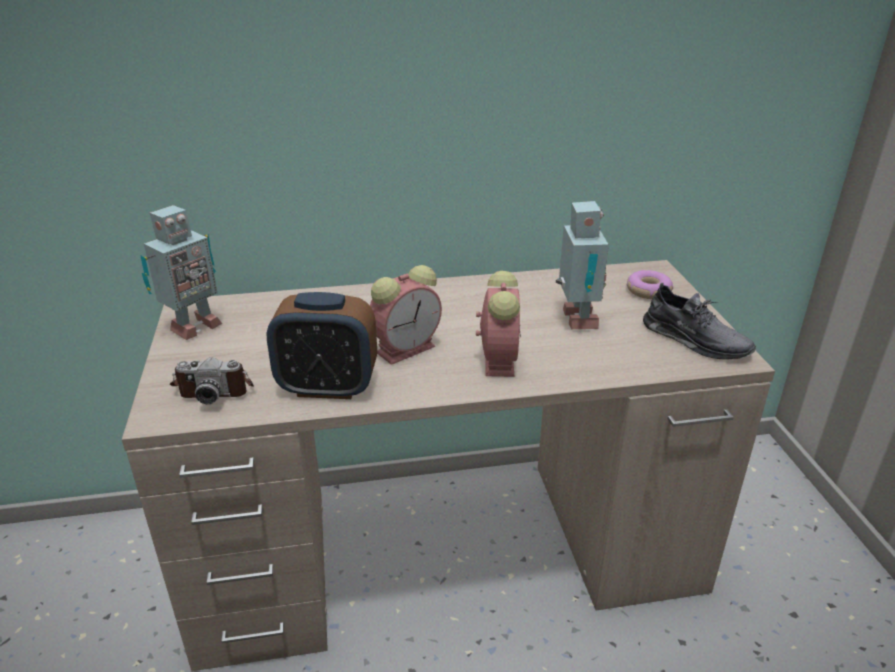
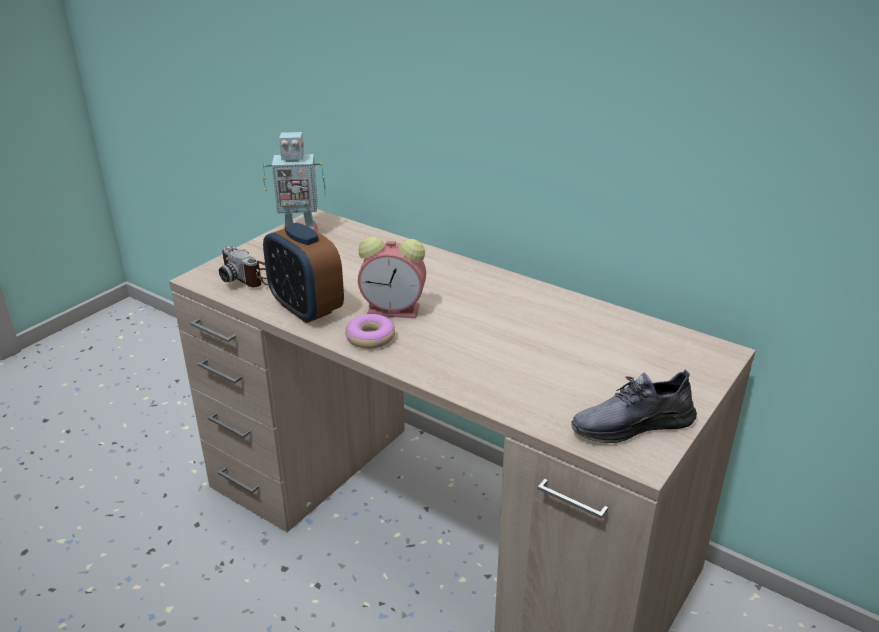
camera: 45 degrees right, 0 degrees up
(498, 359) = (441, 350): alarm clock -> none
(576, 321) = (556, 355): toy robot -> none
(648, 291) = (673, 365): donut -> donut (370, 338)
(694, 340) = (631, 425): grey shoe -> grey shoe turned 75 degrees clockwise

